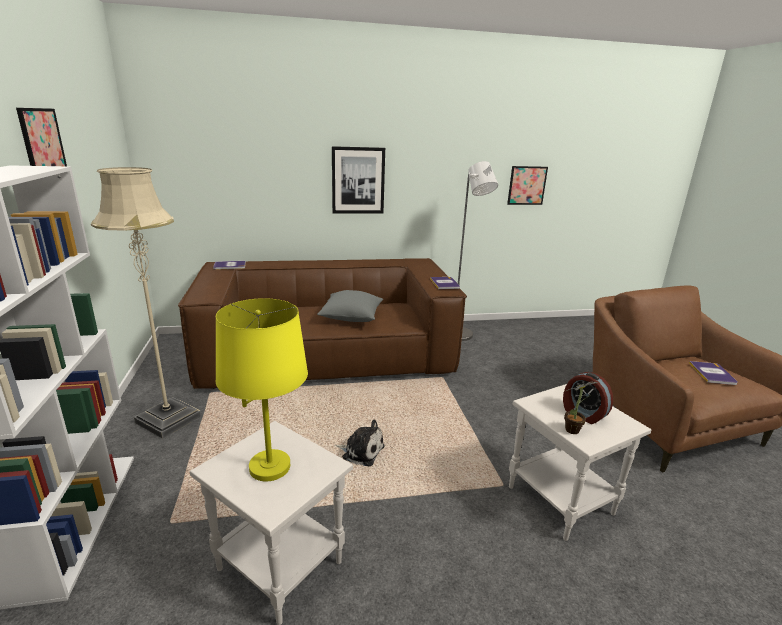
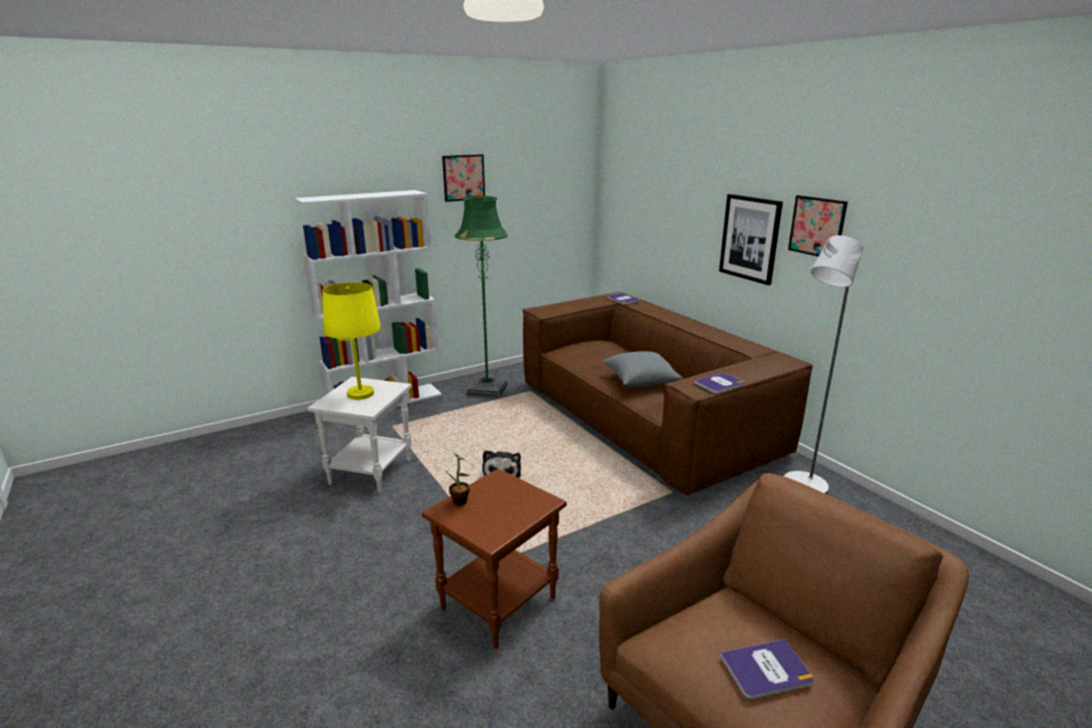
camera: 70 degrees right, 0 degrees up
(168, 419) = (487, 390): beige floor lamp -> green floor lamp
(527, 185) = (1001, 296): picture -> picture (817, 226)
(562, 500) = (499, 605): white side table -> brown side table
(583, 414) = (495, 508): alarm clock -> none

